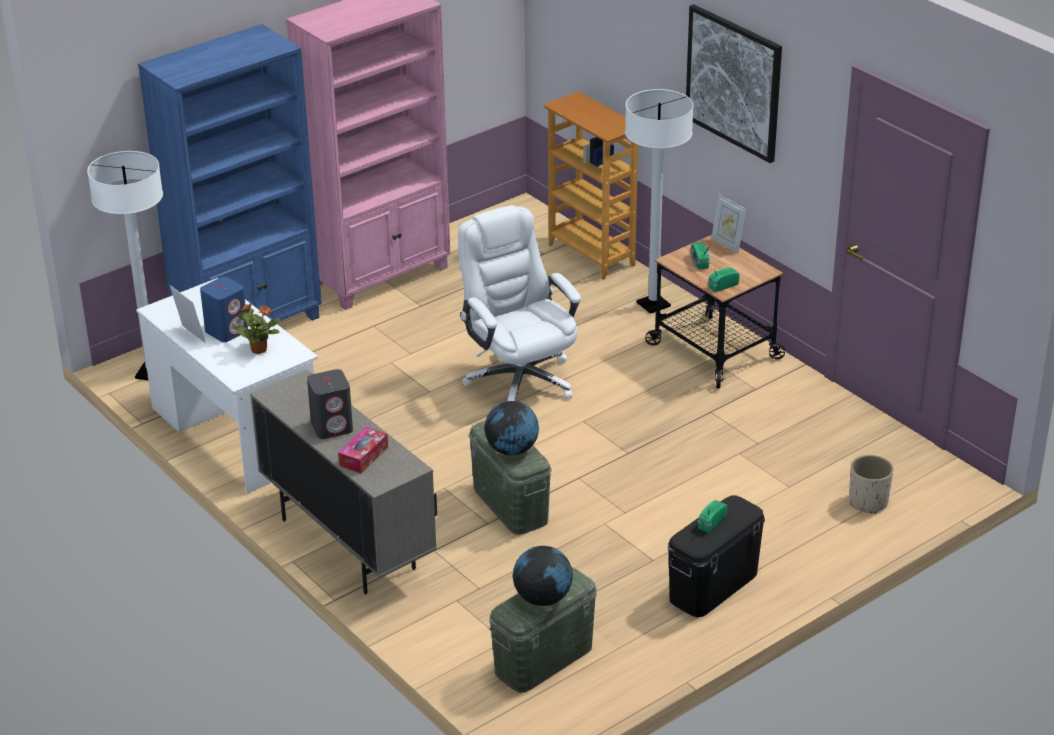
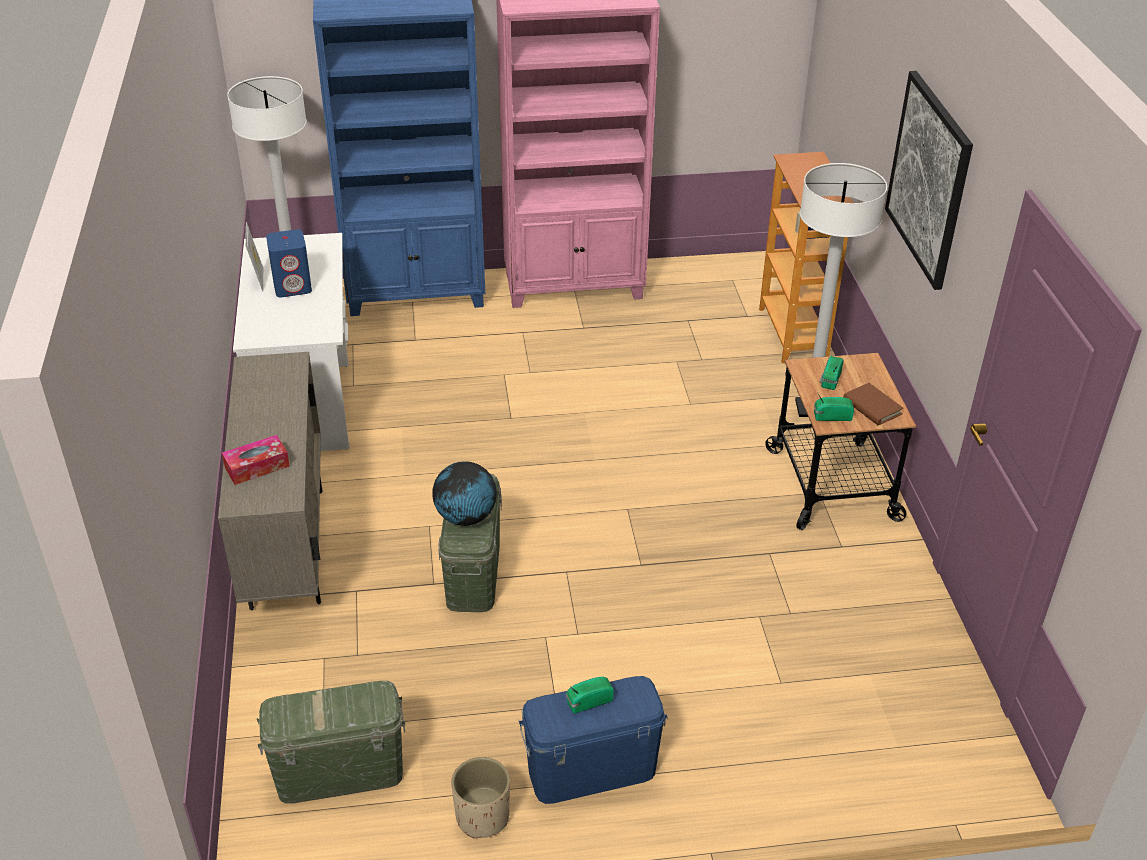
camera: 30 degrees right, 5 degrees up
(258, 349) = (299, 315): potted plant -> none
(332, 426) = (264, 422): grey speaker -> none
(519, 379) = (606, 438): white office chair -> none
(542, 598) = (326, 710): globe -> none
(713, 586) = (591, 770): black storage box -> blue storage box
(727, 244) = (880, 370): picture frame -> none
(744, 270) = (872, 407): none -> brown book
(868, 502) = (858, 745): beige planter -> beige planter (482, 817)

